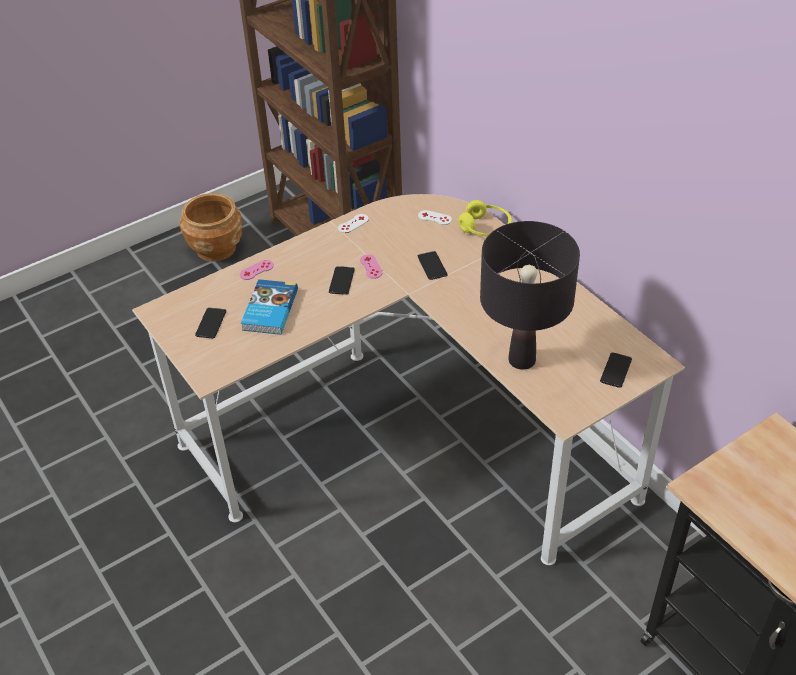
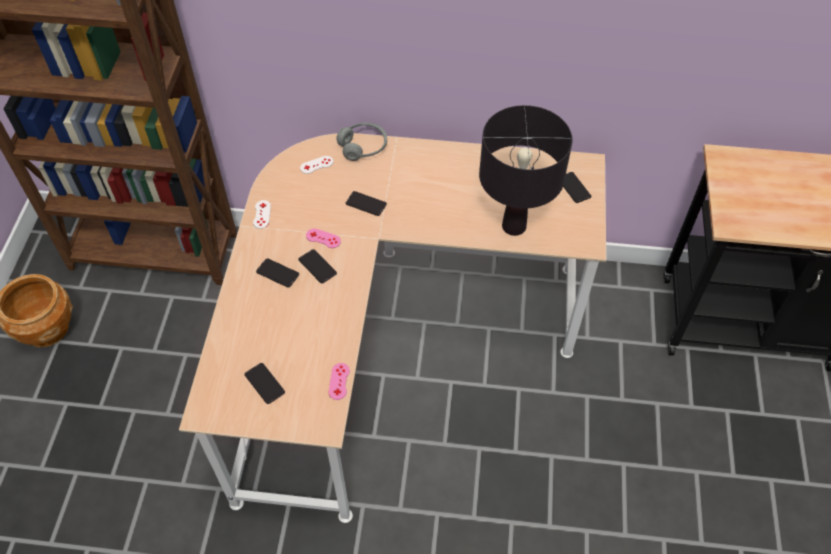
camera: 50 degrees left, 10 degrees up
(256, 270) = (238, 311): pink game controller -> pink game controller (339, 381)
(269, 310) = (295, 334): book -> none
(311, 266) = (277, 273): none -> phone
(485, 228) = (363, 147): yellow headphones -> grey headphones

